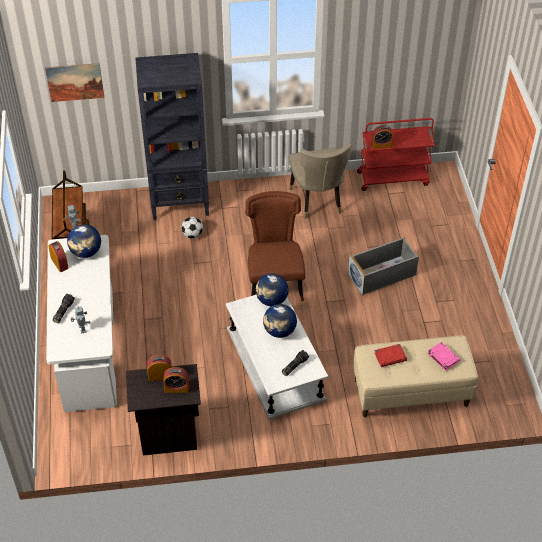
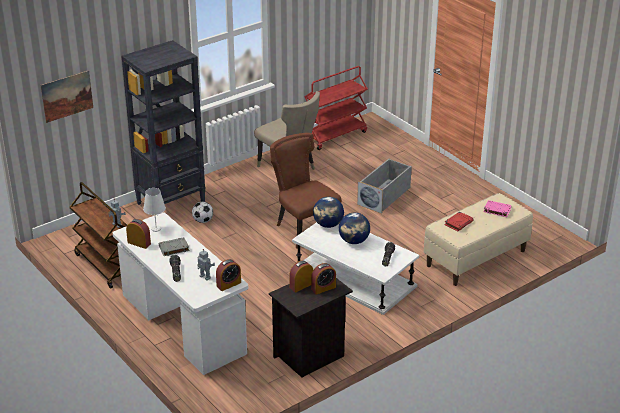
camera: 30 degrees left, 15 degrees down
(82, 282) = (173, 248): none -> grey book
(86, 252) = (156, 228): globe -> white table lamp
(381, 145) = (327, 99): alarm clock -> alarm clock (228, 284)

